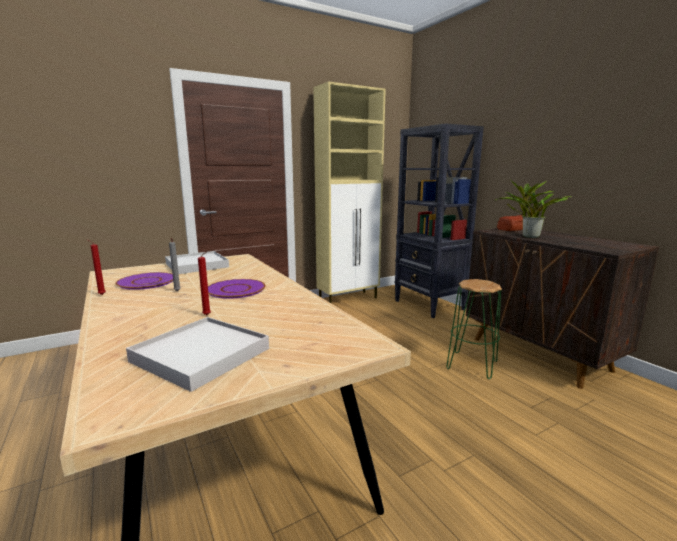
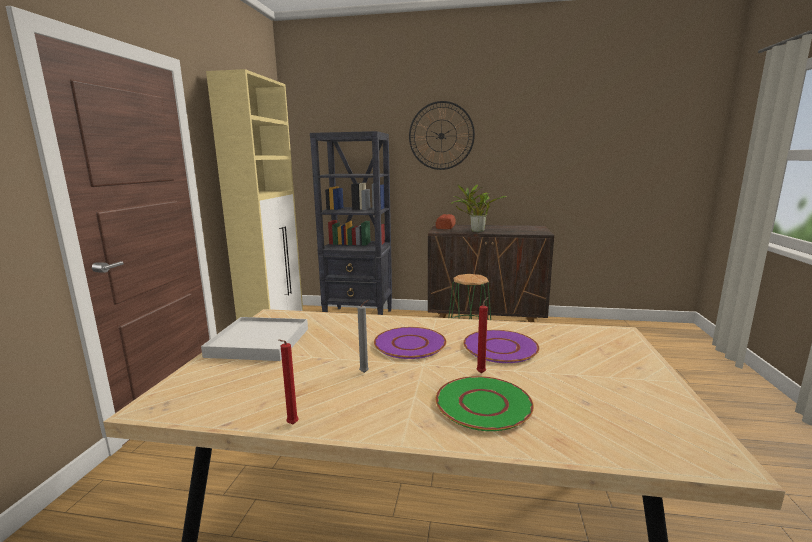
camera: 50 degrees left, 0 degrees up
(146, 282) = (281, 384): purple plate -> purple plate (500, 347)
(155, 325) = (484, 404): none -> green plate
(200, 355) = (594, 395): white tray -> none
(536, 124) = (441, 136): none -> wall clock

